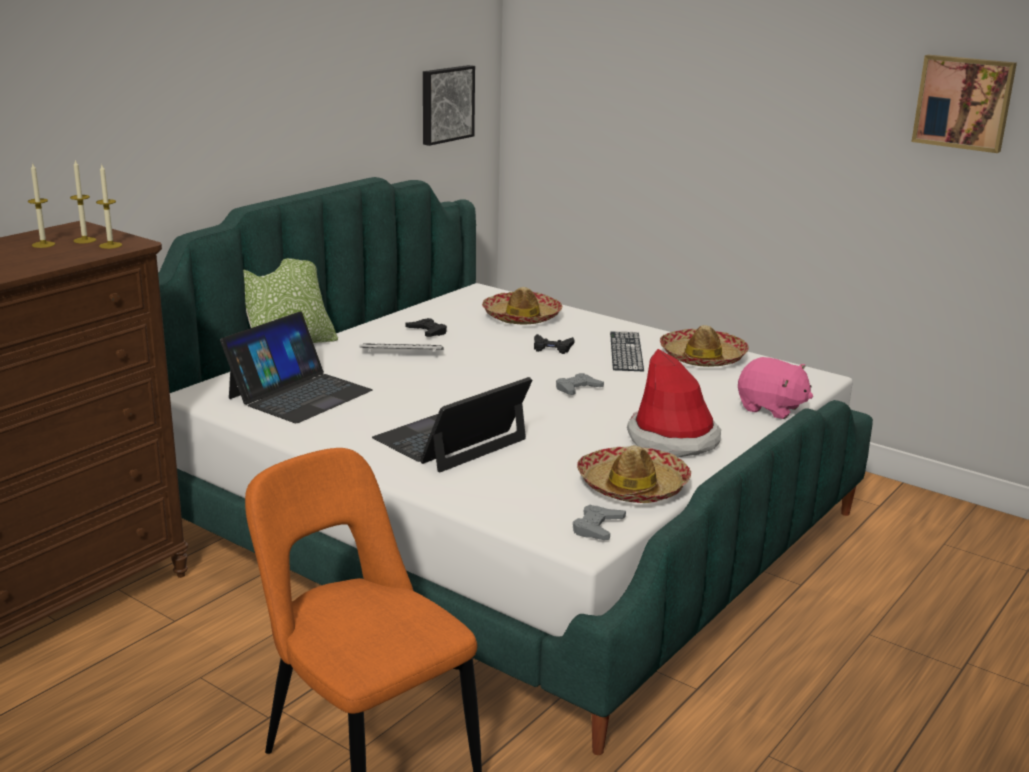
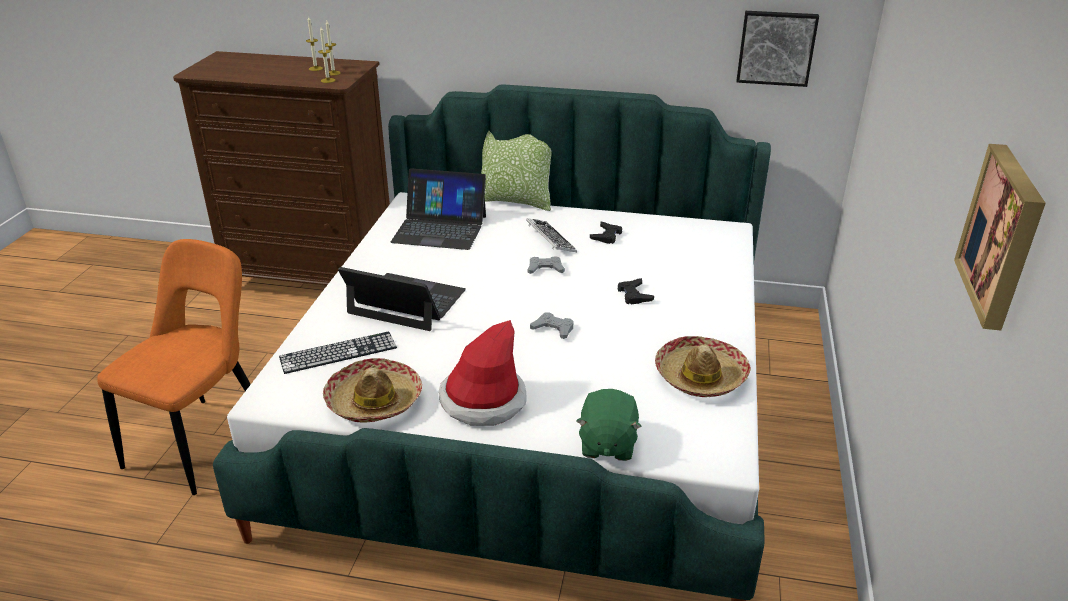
camera: 65 degrees right, 10 degrees up
(522, 317) = (691, 263): hat -> none
(597, 527) = (293, 400): grey game controller -> grey game controller (545, 269)
(626, 351) = (668, 332): keyboard -> keyboard (338, 352)
(771, 408) = (607, 444): pink plush toy -> green plush toy

